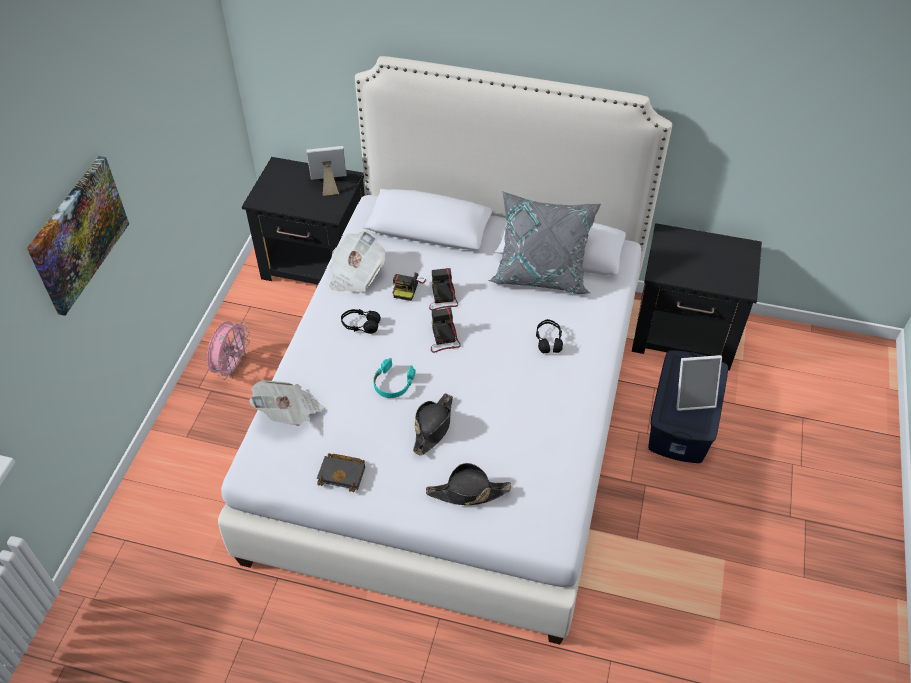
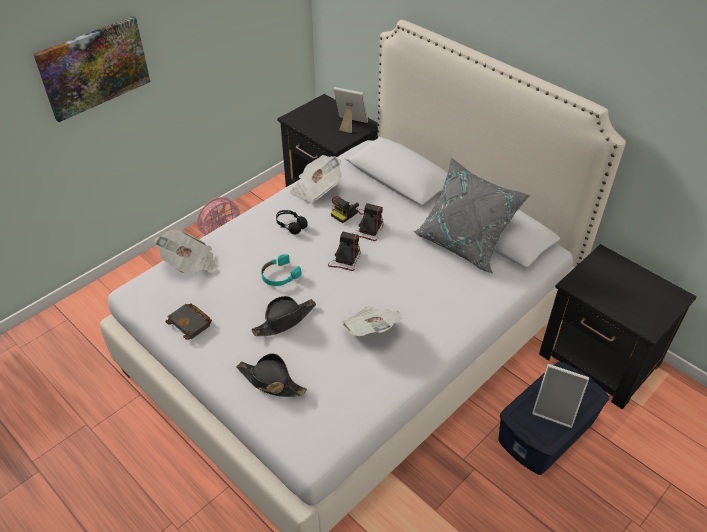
camera: 30 degrees right, 5 degrees down
(521, 399) = (371, 330): none -> newspaper
(548, 341) = (429, 296): black headphones -> none

